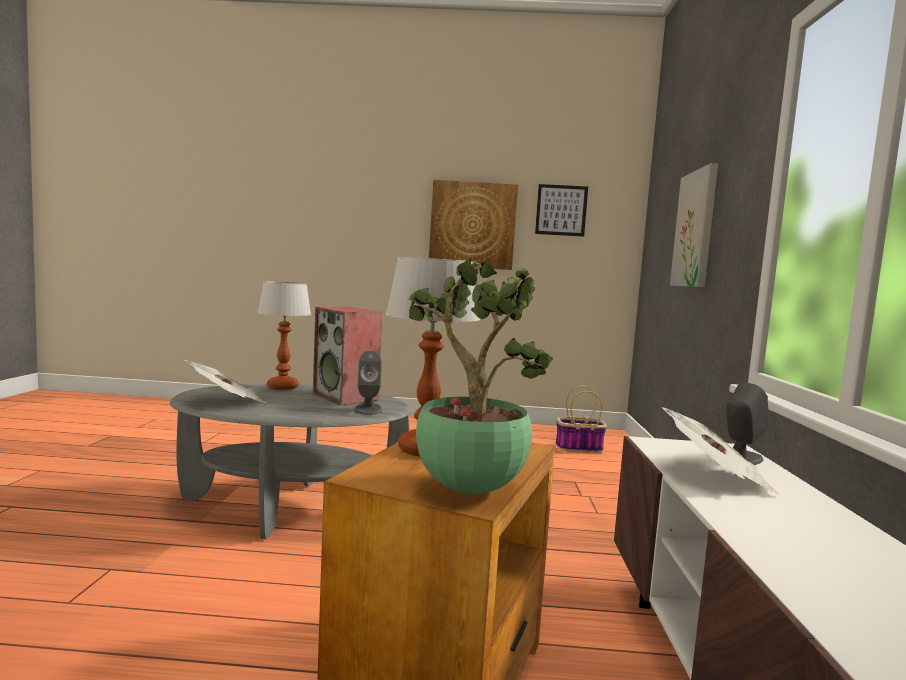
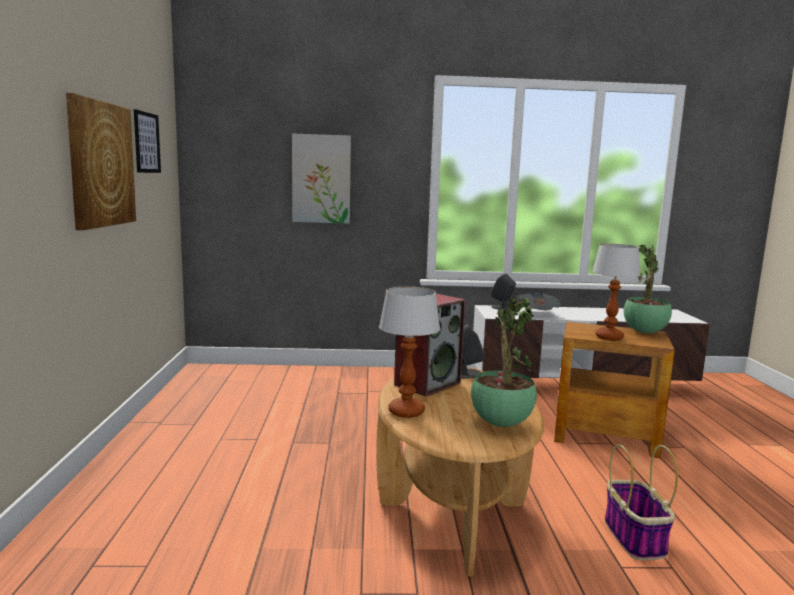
camera: 95 degrees left, 5 degrees up
(227, 403) = (500, 423): newspaper -> potted plant
(290, 507) = (452, 504): grey coffee table -> brown coffee table
(578, 448) = (248, 384): basket -> basket (635, 538)

